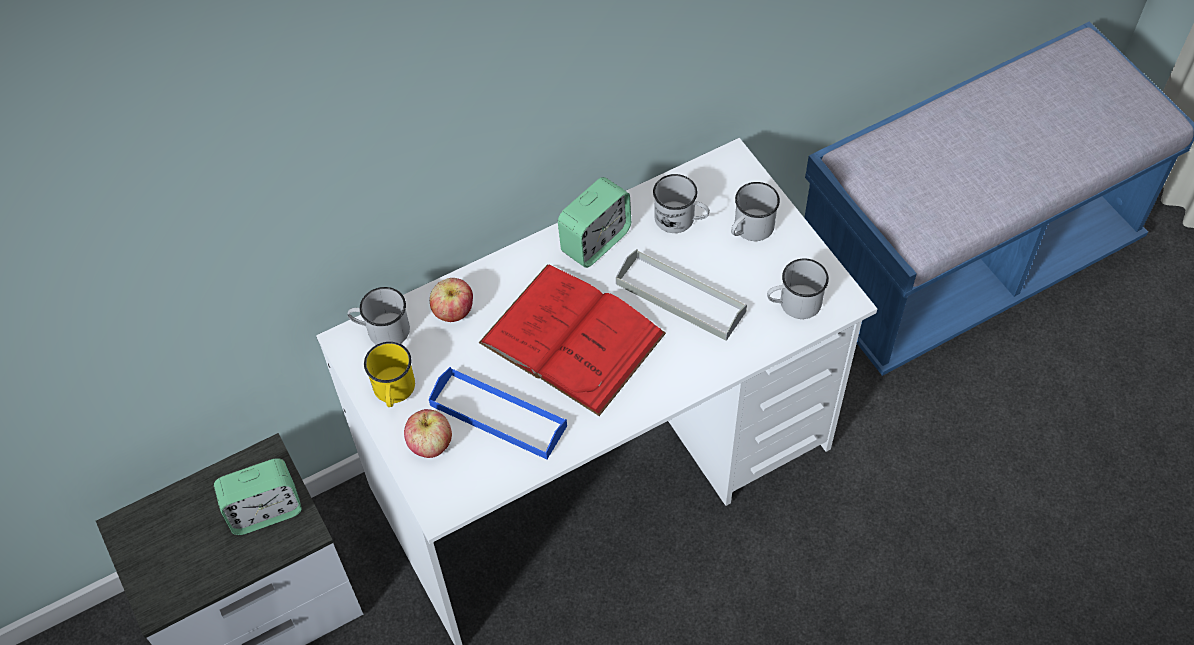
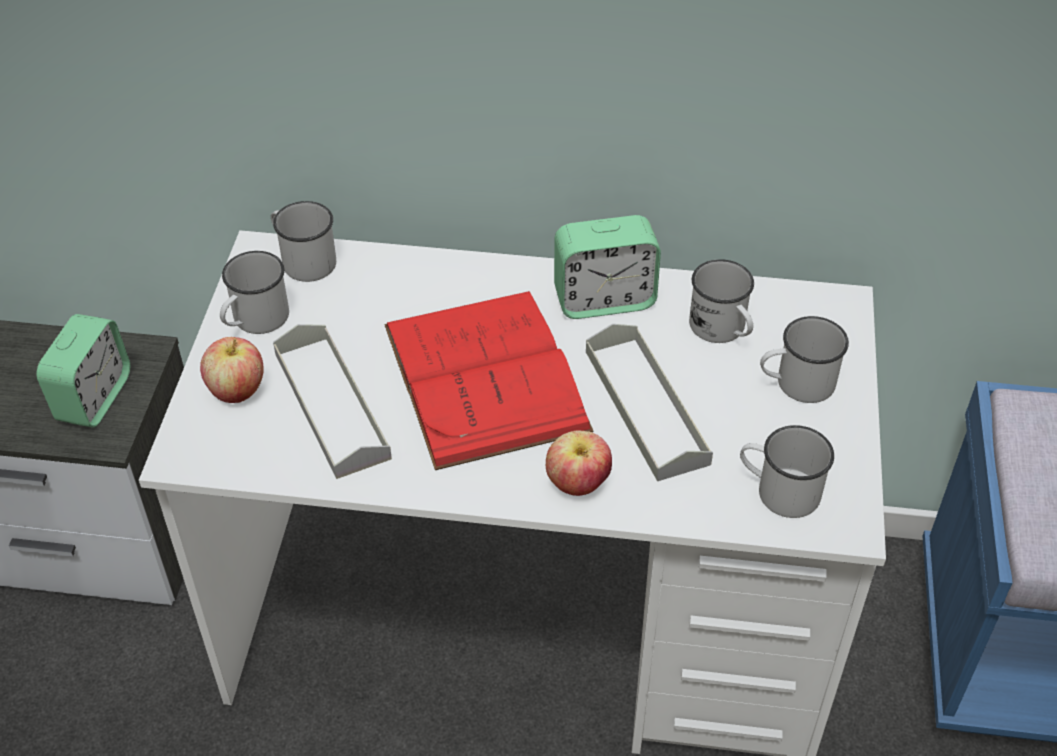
camera: 35 degrees right, 10 degrees down
(265, 511) = (94, 398): alarm clock -> alarm clock turned 90 degrees counterclockwise
(393, 392) = (255, 321): yellow mug -> white mug
(454, 312) = (389, 283): apple -> apple (578, 484)
(498, 416) = (331, 405): blue tray -> grey tray

